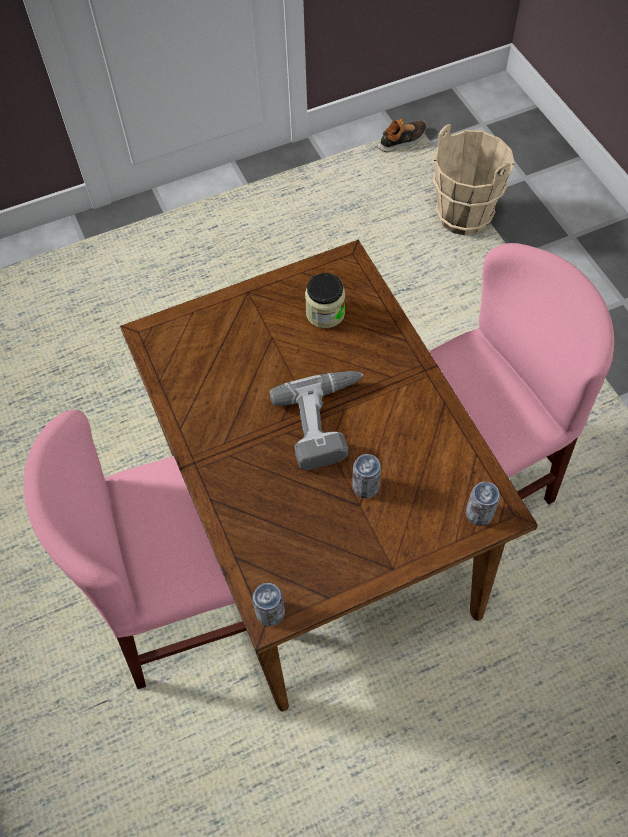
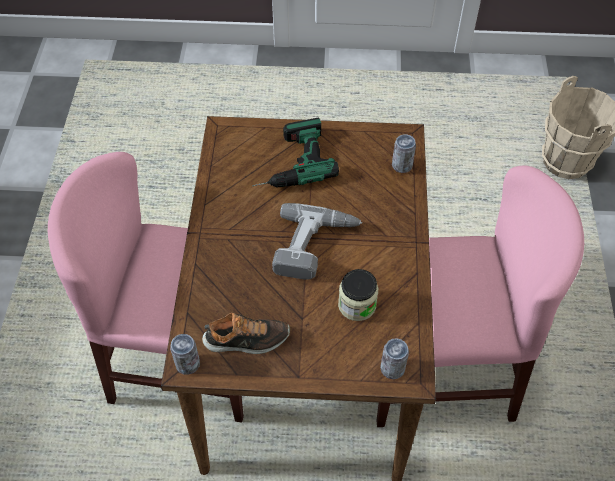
camera: 25 degrees right, 5 degrees down
(242, 340) = (288, 162): none -> power drill
(325, 313) = (363, 167): jar -> jar (357, 305)
(365, 486) = (315, 307): can -> can (402, 165)
(402, 140) = (546, 83): shoe -> shoe (246, 340)

